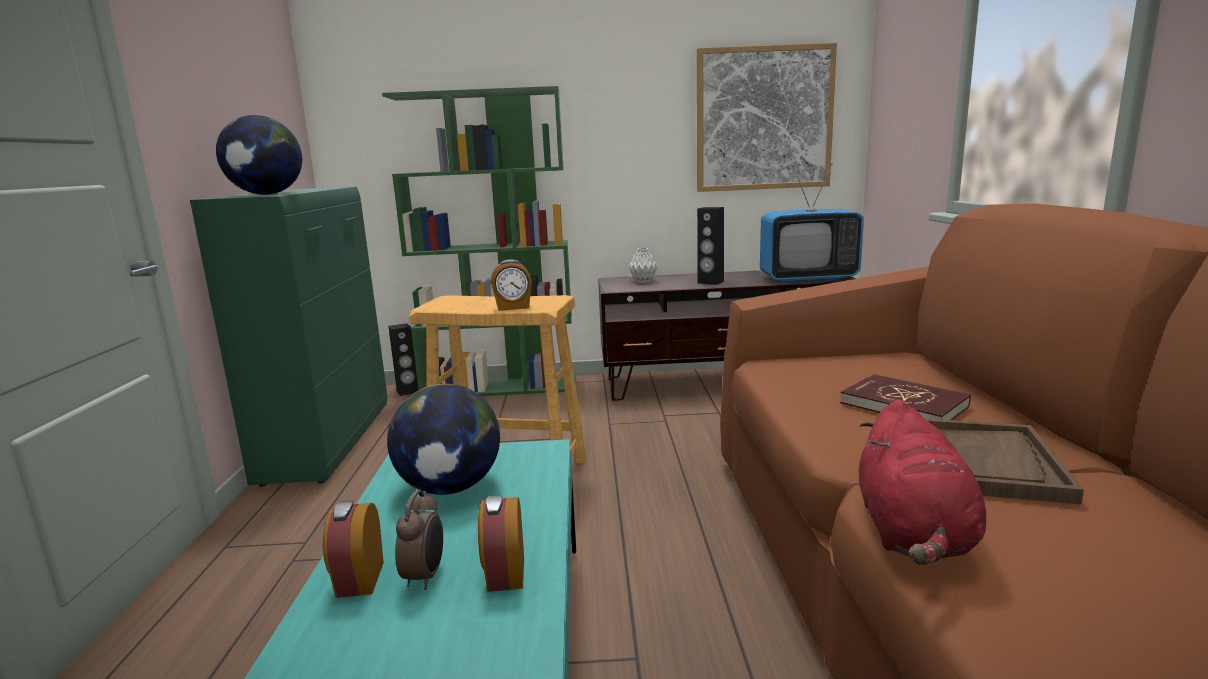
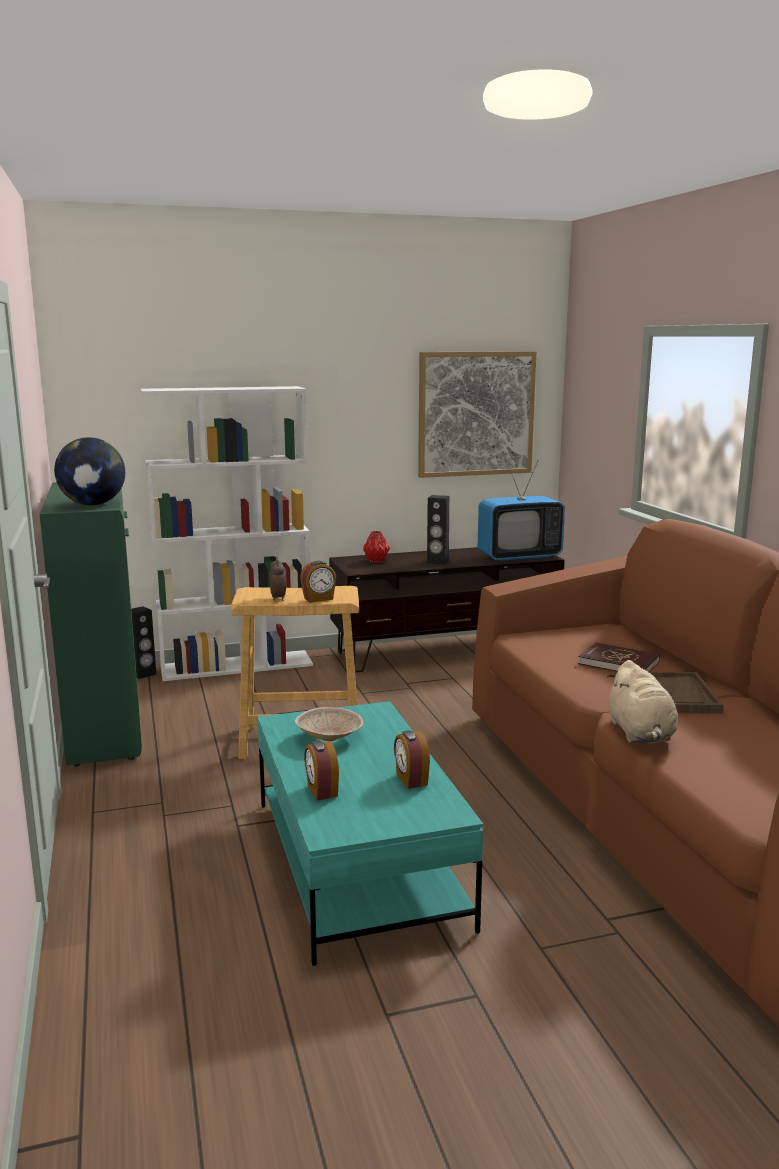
camera: 15 degrees left, 0 degrees up
(425, 576) = (362, 785): alarm clock -> alarm clock (278, 598)
(450, 488) = (330, 738): globe -> beige bowl
(501, 387) = (237, 665): green bookcase -> white bookcase
(643, 281) = (375, 561): grey vase -> red vase
(913, 534) = (640, 734): red plush toy -> beige plush toy

